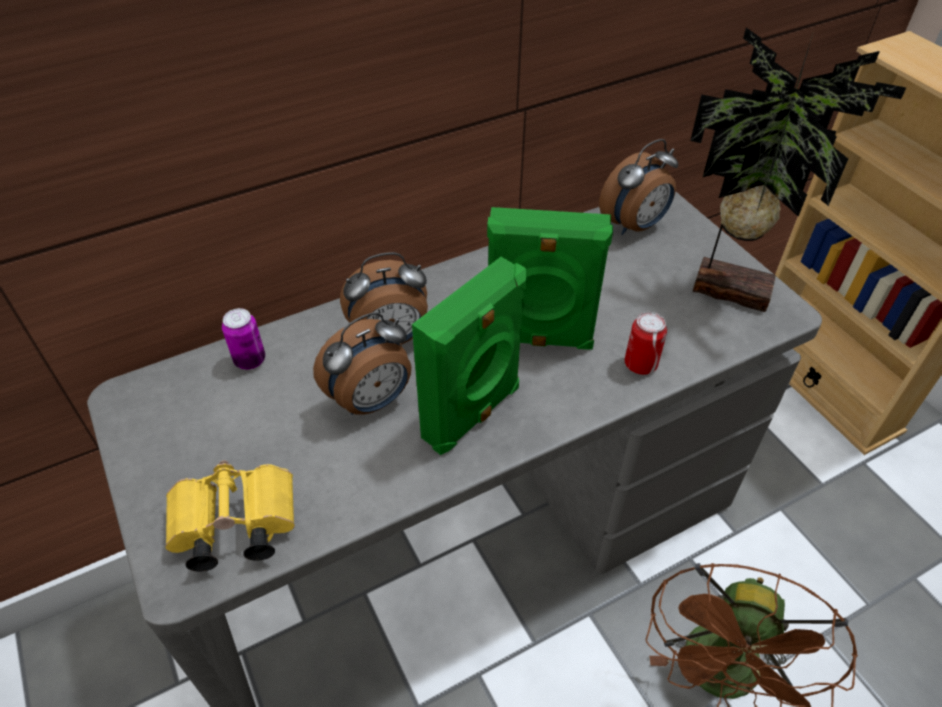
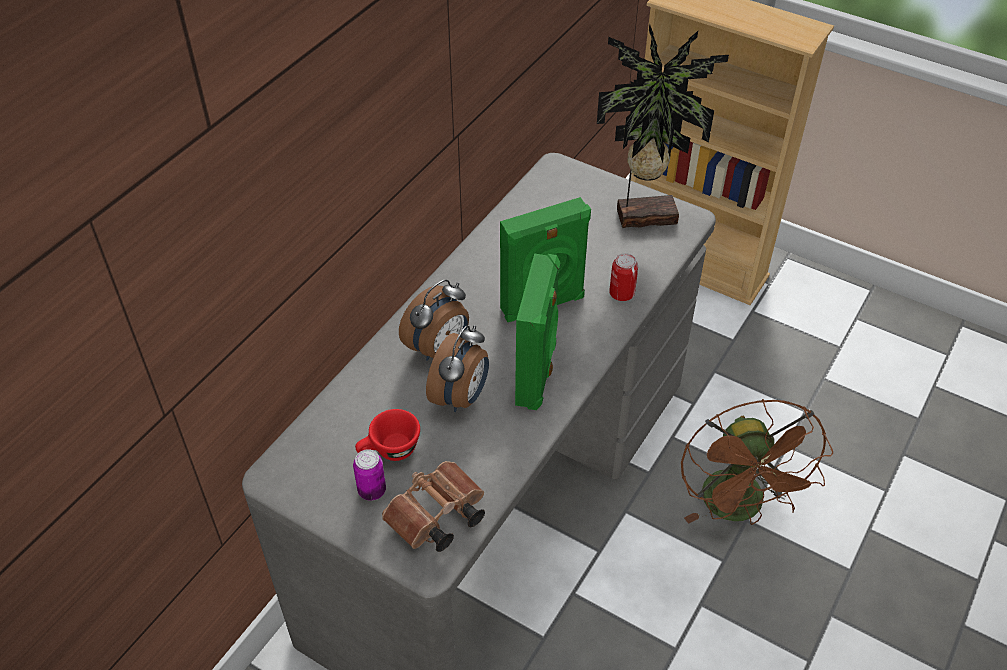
camera: 30 degrees left, 0 degrees up
(232, 528) = (435, 519): yellow binoculars -> brown binoculars
(250, 360) = (347, 409): can -> can (372, 490)
(251, 425) = (389, 451): none -> red cup
(634, 226) = (550, 193): alarm clock -> none

